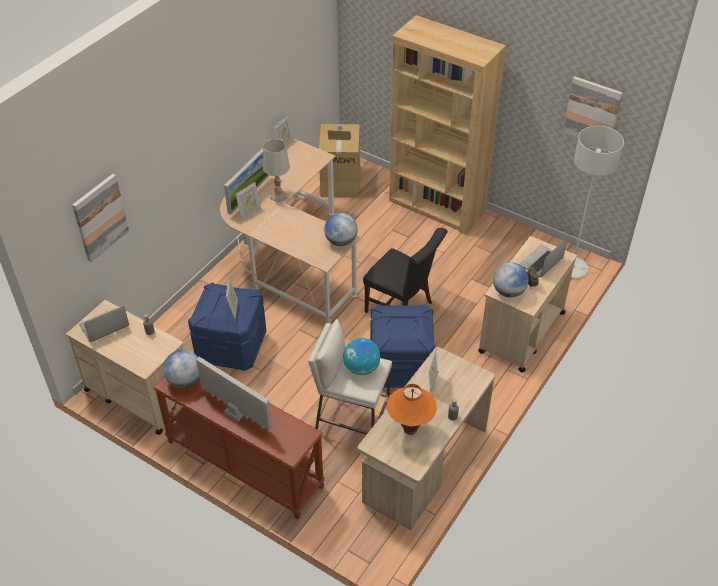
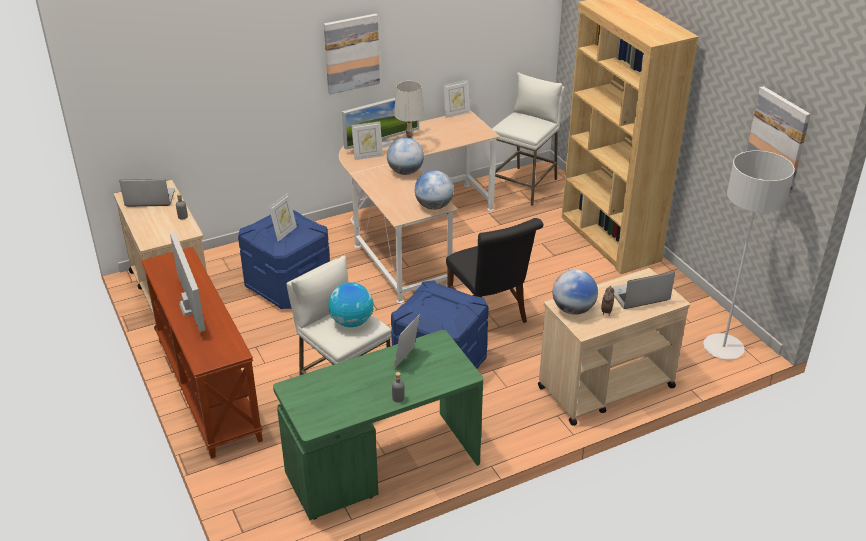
camera: 30 degrees right, 10 degrees down
(100, 217) = (179, 84): picture -> picture (351, 53)
(185, 380) = (173, 265): globe -> globe (405, 172)
(340, 181) = (524, 185): cardboard box -> white stool
(410, 429) = (341, 391): orange table lamp -> none
(424, 465) = (382, 467): beige desk -> green desk

